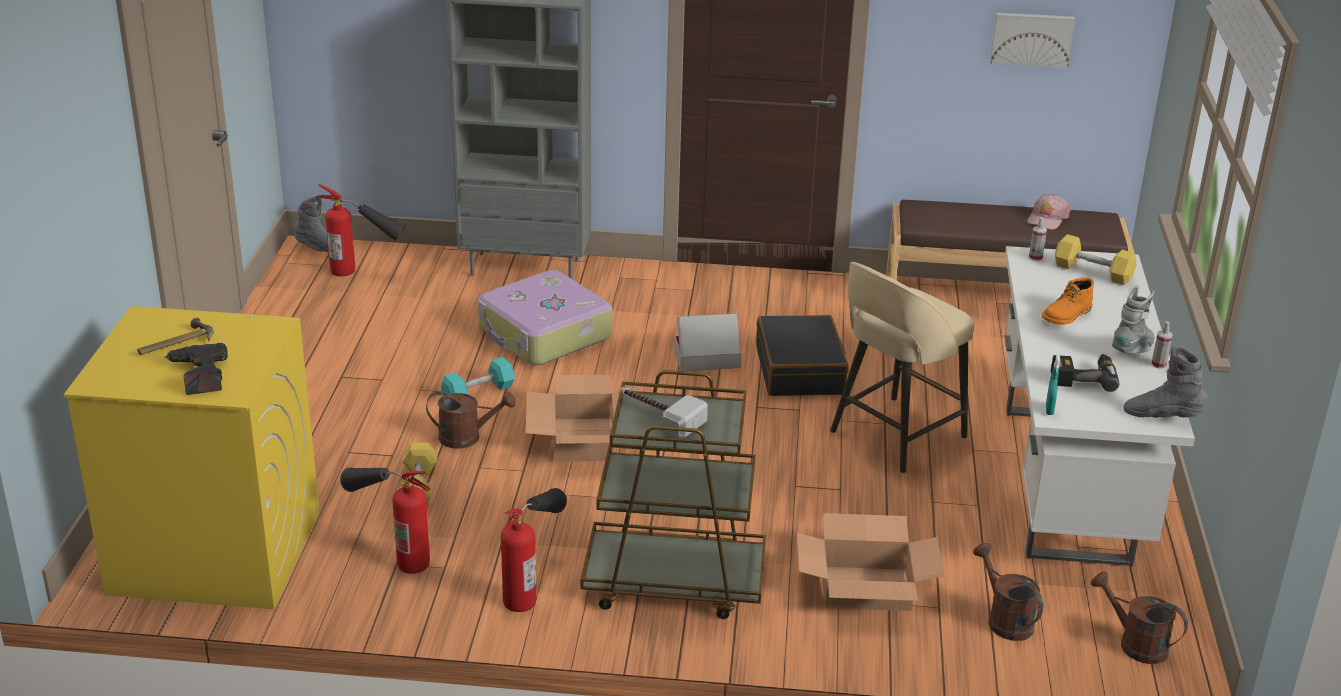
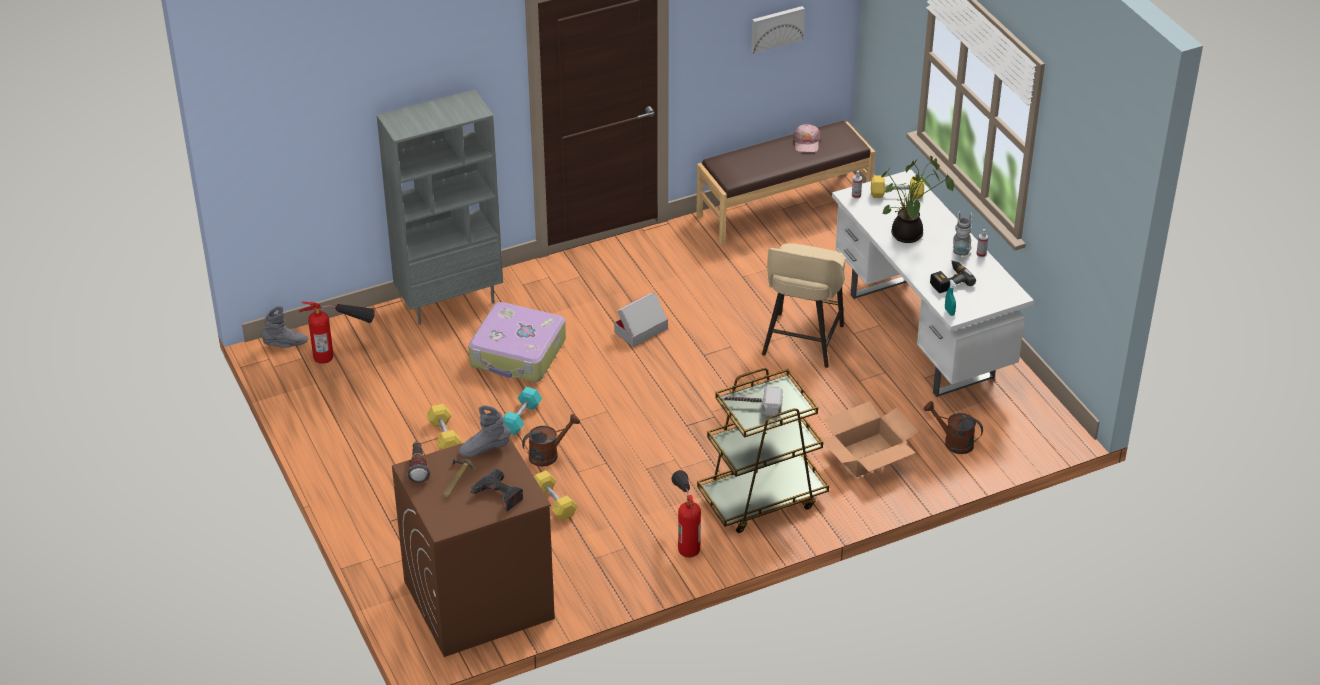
camera: 30 degrees left, 10 degrees up
(154, 317) = (418, 467): none -> flashlight
(214, 552) = (478, 600): yellow washing machine -> brown washing machine
(377, 379) = (444, 435): none -> yellow dumbbell
(392, 552) = (584, 552): fire extinguisher -> none
(583, 440) = (621, 425): cardboard box -> none
(800, 370) = (706, 315): black suitcase -> none
(1067, 316) = (908, 236): orange boot -> potted plant
(1135, 644) = (1027, 427): brown watering can -> none
(1162, 416) = (1008, 291): grey boot -> grey boot (485, 449)

